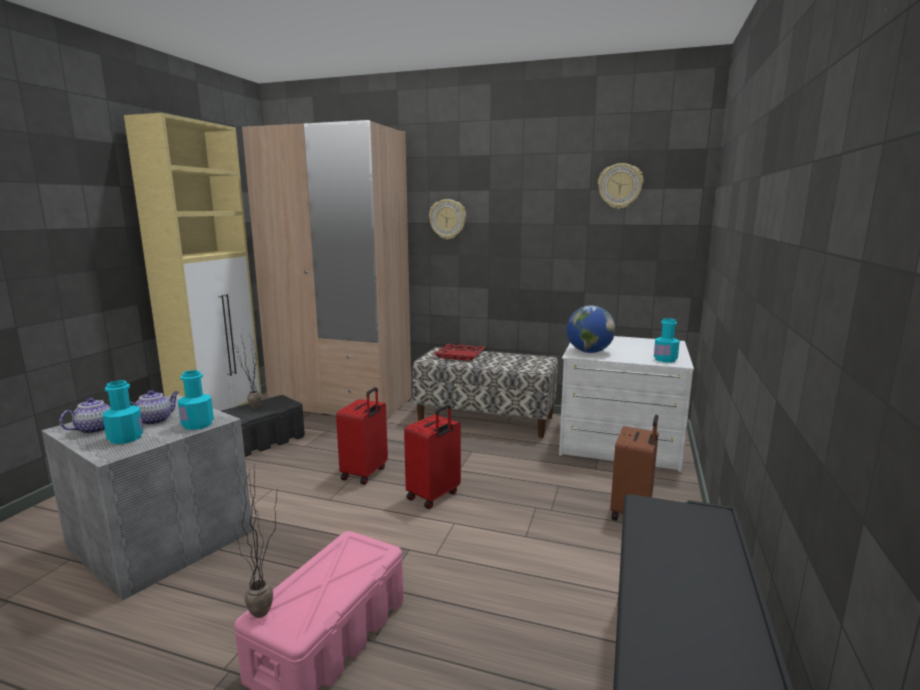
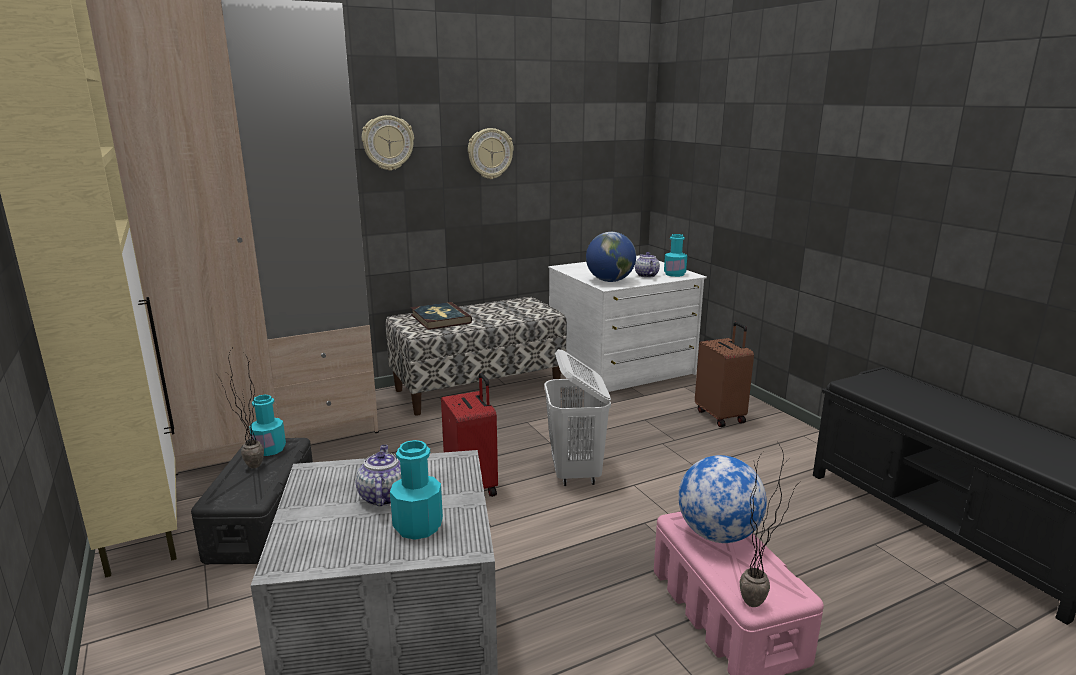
camera: 45 degrees left, 5 degrees up
(96, 429) = (336, 541): teapot -> teapot (646, 275)
(197, 424) = (452, 475): turquoise bottle -> turquoise bottle (269, 449)
(347, 563) = (717, 535): none -> globe
(434, 496) = (575, 473): red suitcase -> white laundry basket
(460, 355) = (440, 319): red tray -> book
(620, 186) = (579, 99): wall clock -> wall clock (490, 153)

